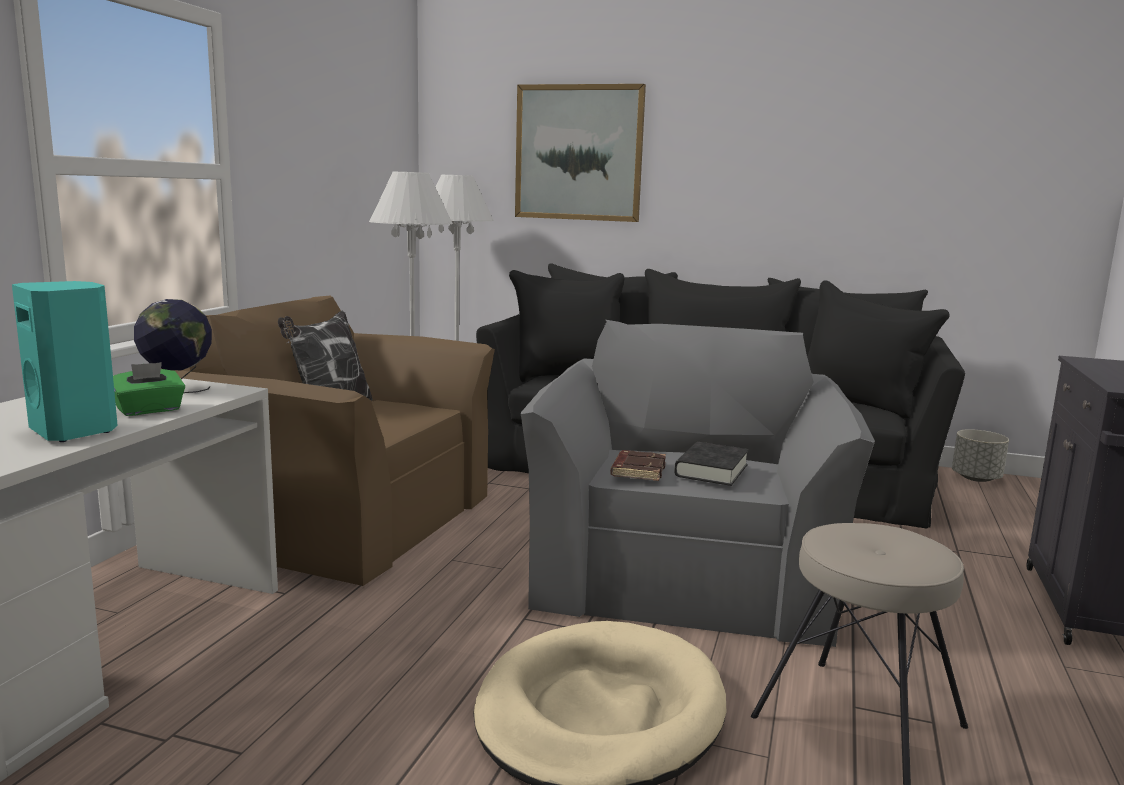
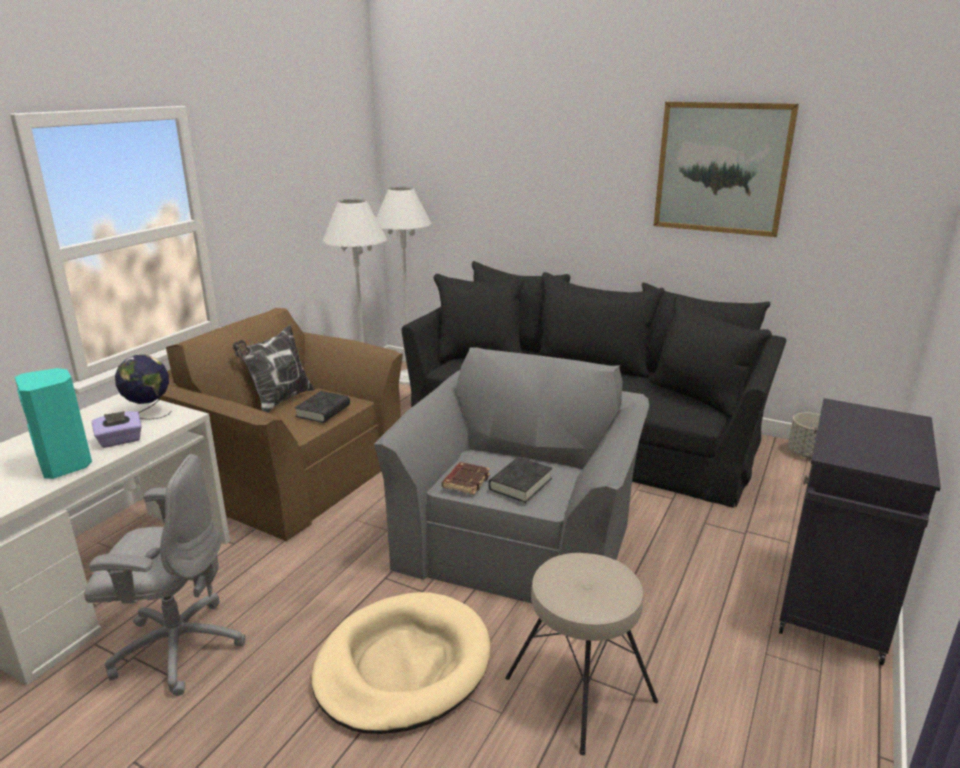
camera: 10 degrees right, 10 degrees up
(149, 410) = (120, 441): green tissue box -> purple tissue box
(241, 717) = (177, 647): none -> grey office chair
(399, 415) = (323, 411): none -> black book
(578, 153) = (498, 168): picture -> picture (721, 168)

